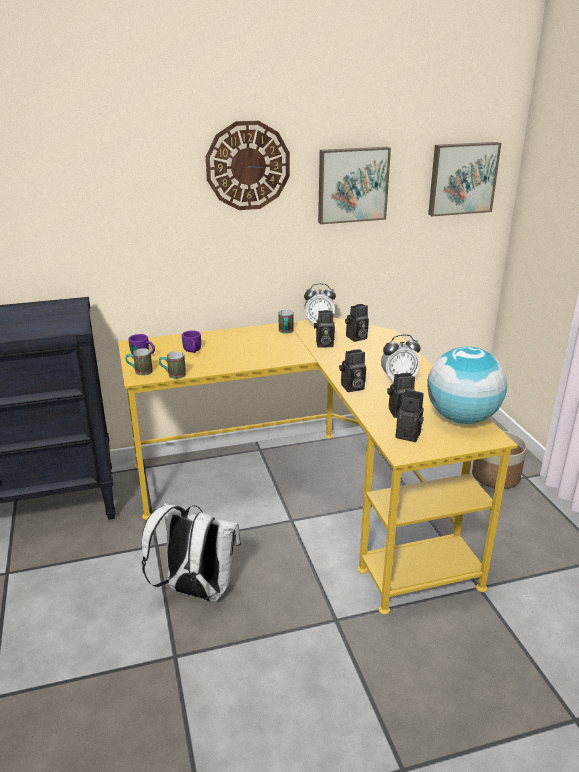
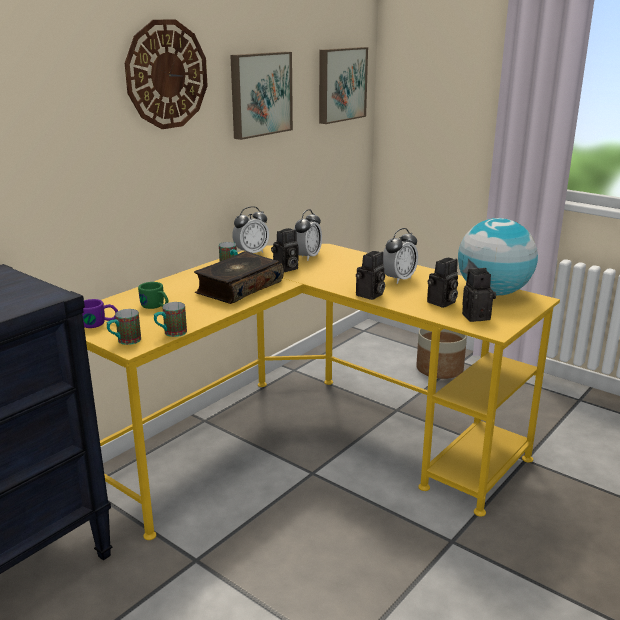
camera: 35 degrees left, 5 degrees down
(193, 351) = (156, 307): purple mug -> green mug
(196, 591) = (293, 583): white backpack -> none
(266, 351) = (238, 288): none -> book
(356, 338) = (307, 257): camera -> alarm clock

